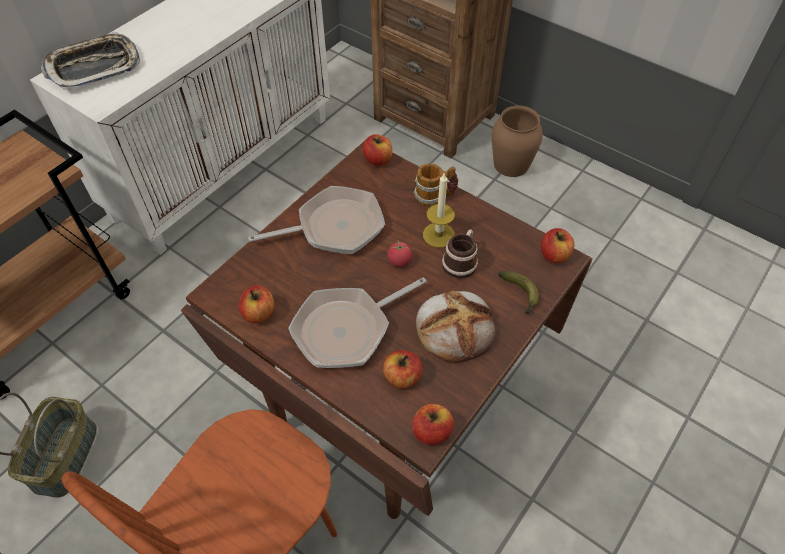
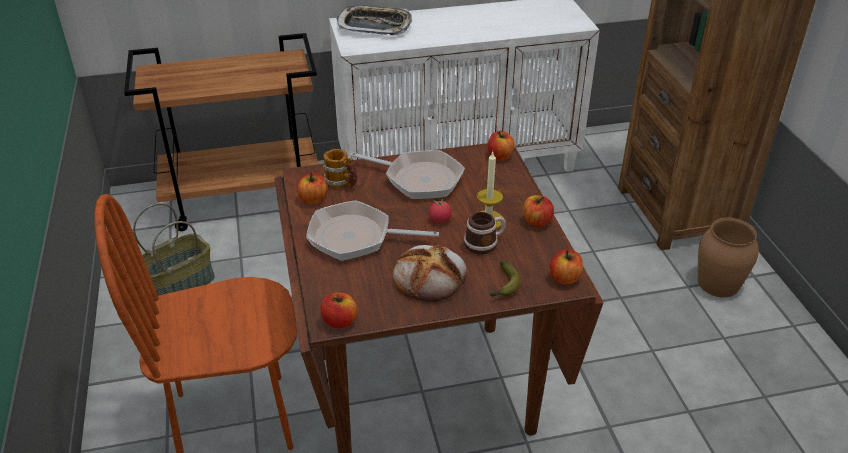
camera: 40 degrees right, 15 degrees down
(402, 377) = (358, 282): apple -> apple (536, 221)
(435, 196) = (515, 196): mug -> mug (342, 183)

